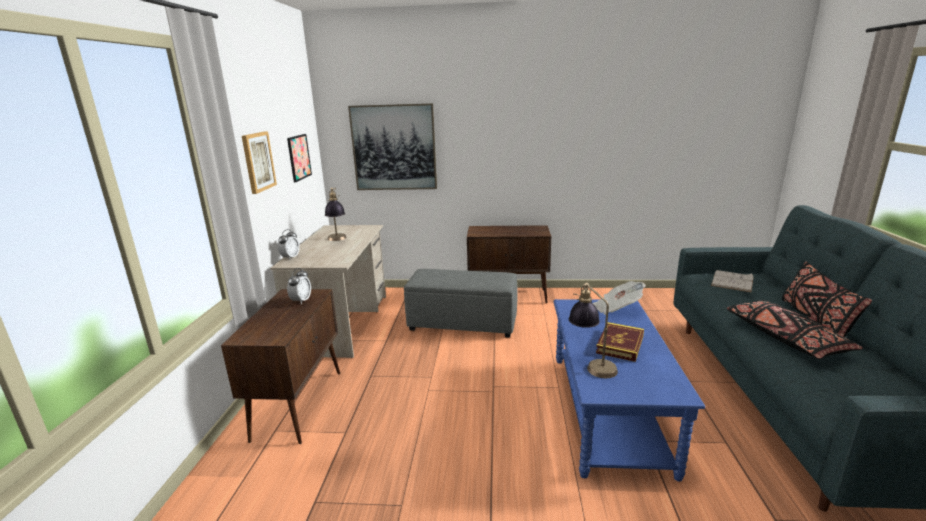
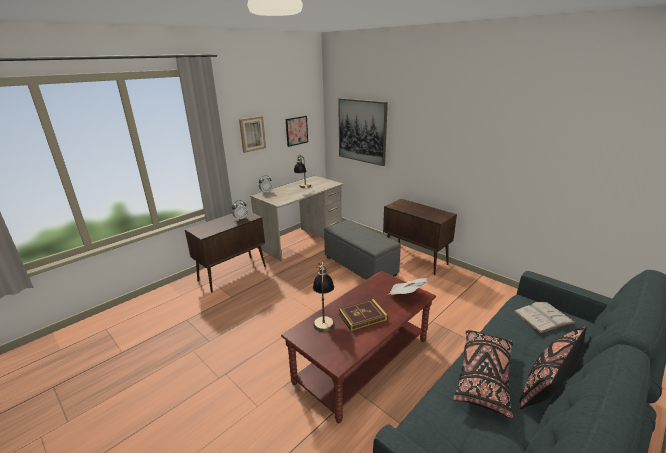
camera: 40 degrees right, 5 degrees up
(608, 410) = (362, 360): blue coffee table -> brown coffee table

